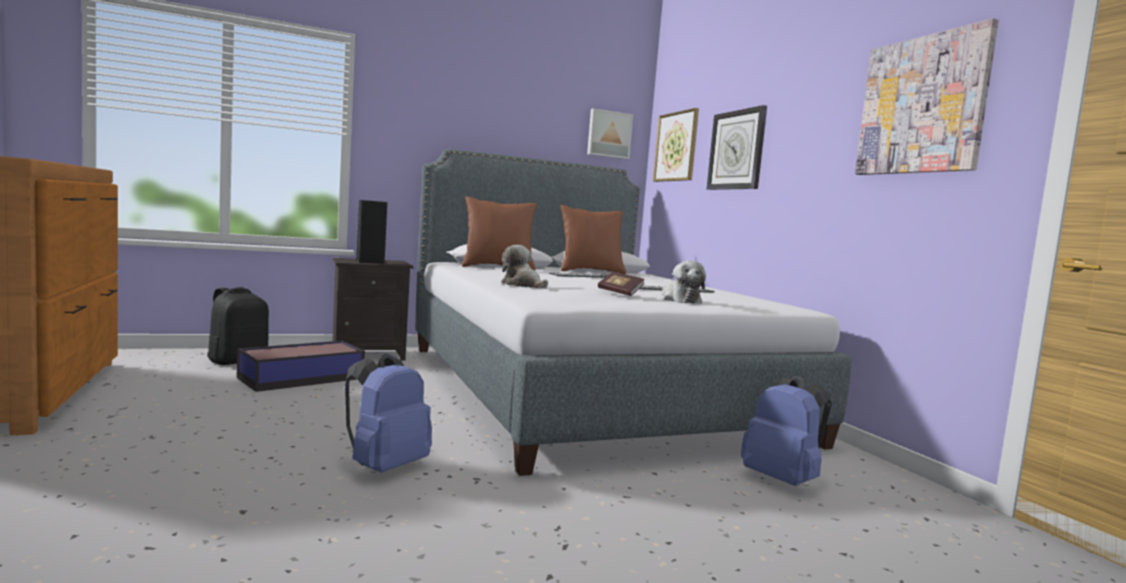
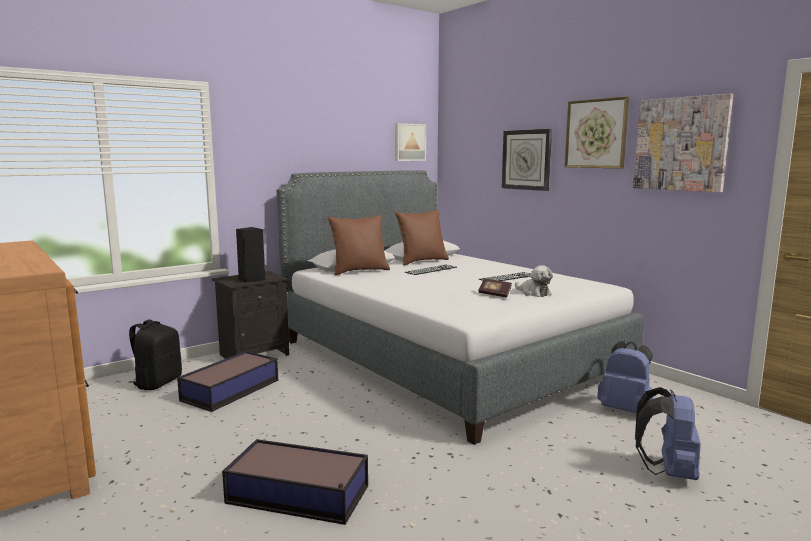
camera: 15 degrees left, 5 degrees up
(240, 480) = (299, 495): none -> storage box
(385, 466) = (382, 458): blue backpack -> blue backpack (668, 472)
(523, 285) = (420, 297): plush toy -> none
(676, 147) = (466, 151): picture -> picture (596, 133)

